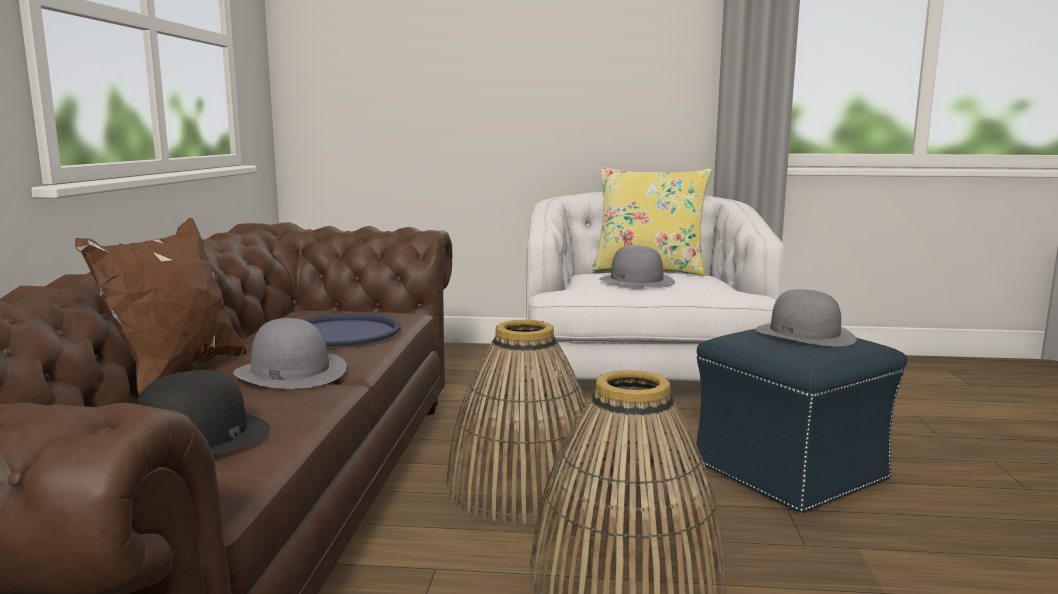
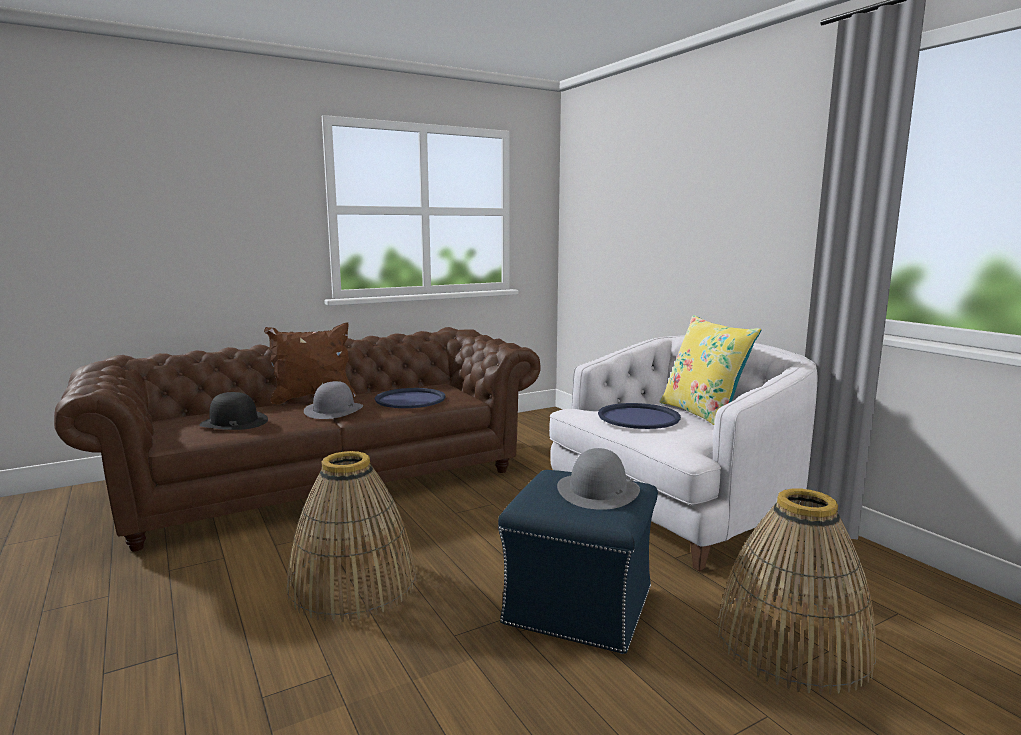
camera: 55 degrees right, 0 degrees up
(524, 486) = (436, 525): basket -> basket (792, 643)
(637, 281) = (638, 417): grey hat -> blue tray

